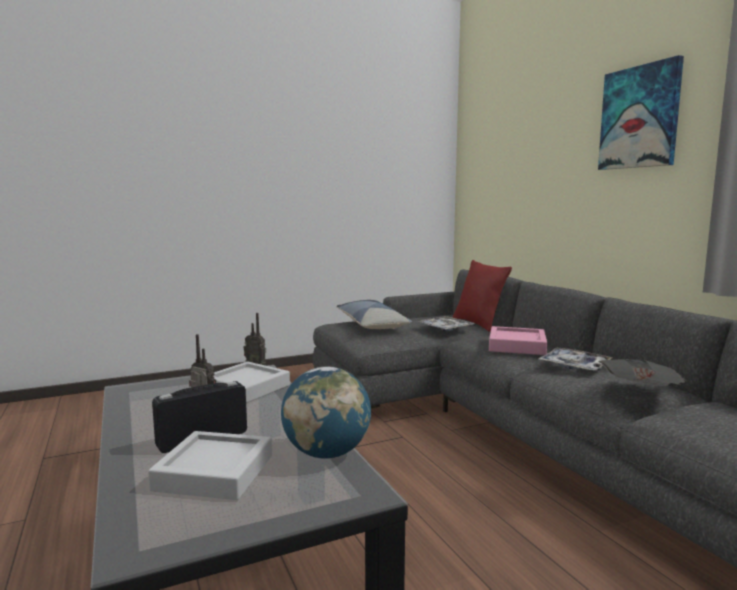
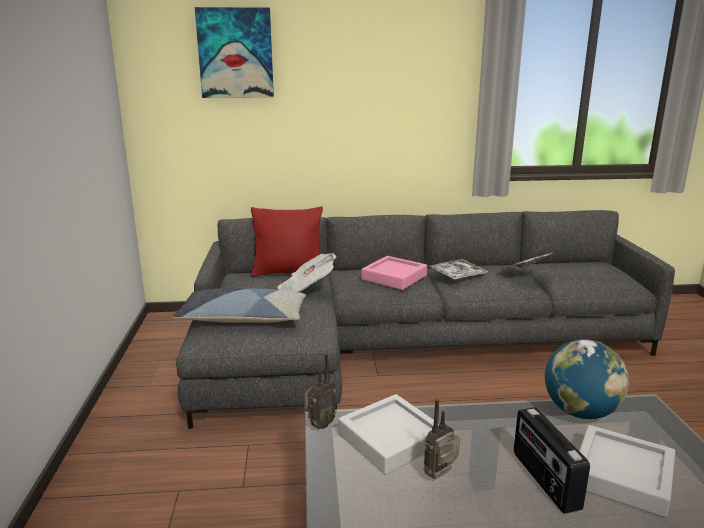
camera: 70 degrees left, 10 degrees up
(445, 328) = (306, 288): tray -> newspaper
(639, 117) = (397, 60): picture -> picture (235, 53)

